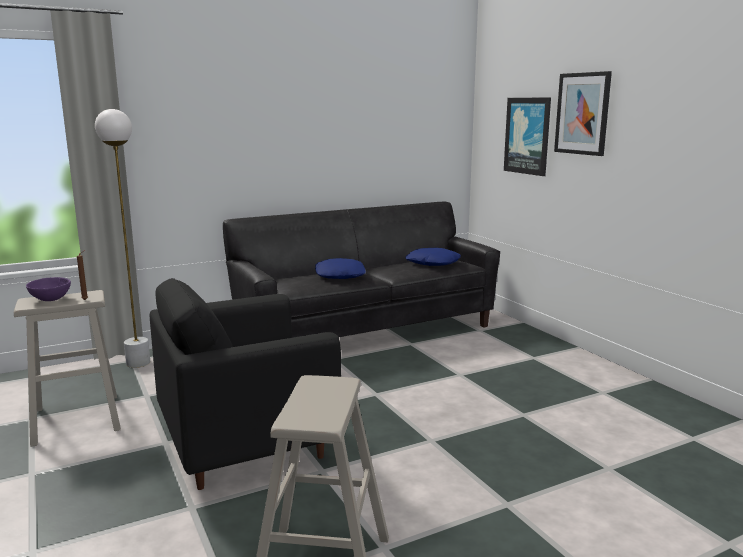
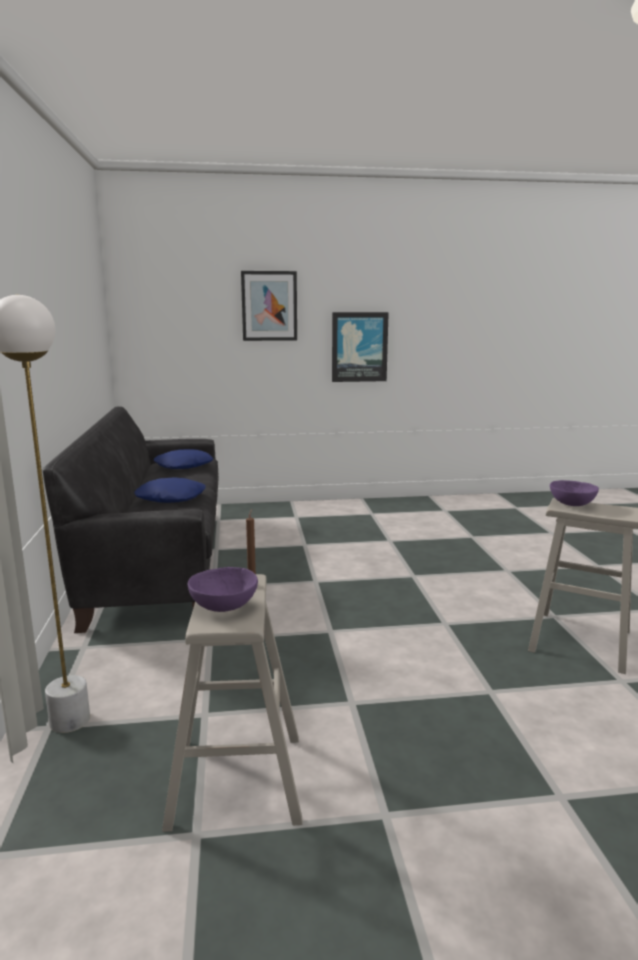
camera: 70 degrees left, 0 degrees up
(246, 447) = (388, 654): black armchair -> none
(328, 386) = (571, 504): none -> purple bowl
(527, 136) = (202, 328): picture -> picture (359, 347)

